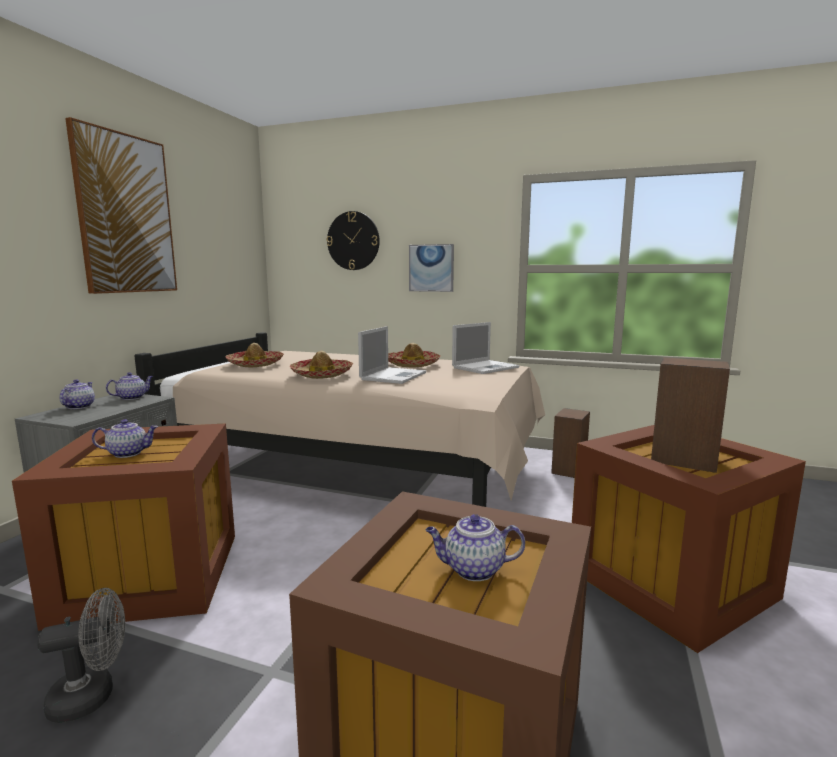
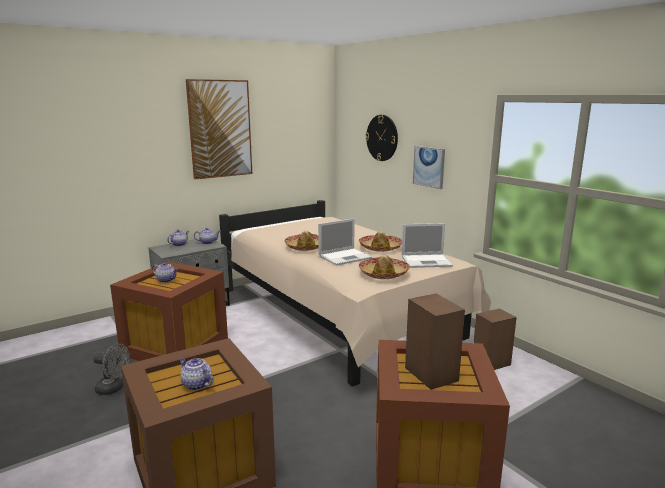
camera: 35 degrees right, 5 degrees up
(255, 364) = (287, 229): hat -> hat (383, 274)

